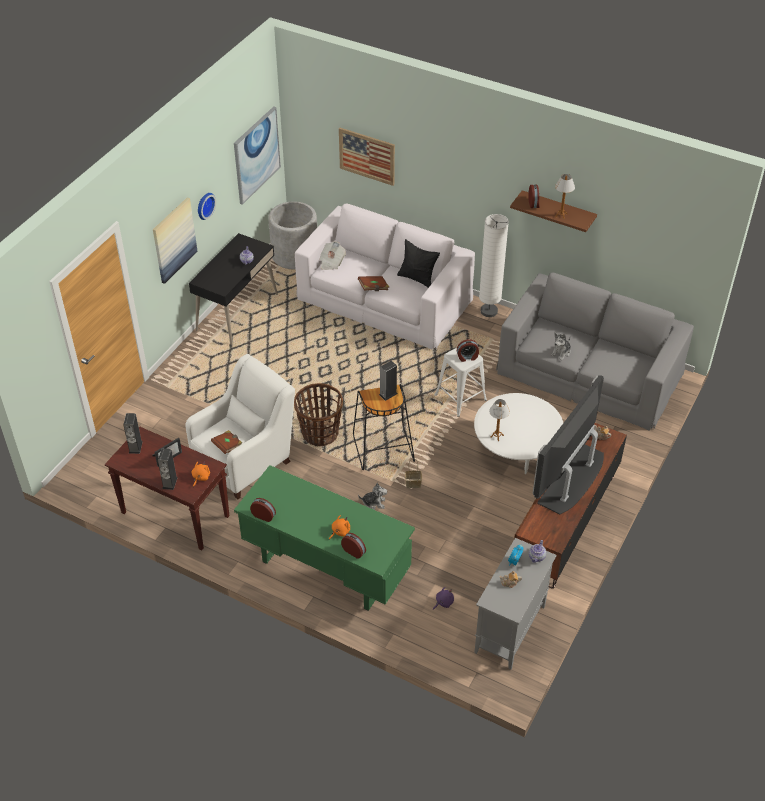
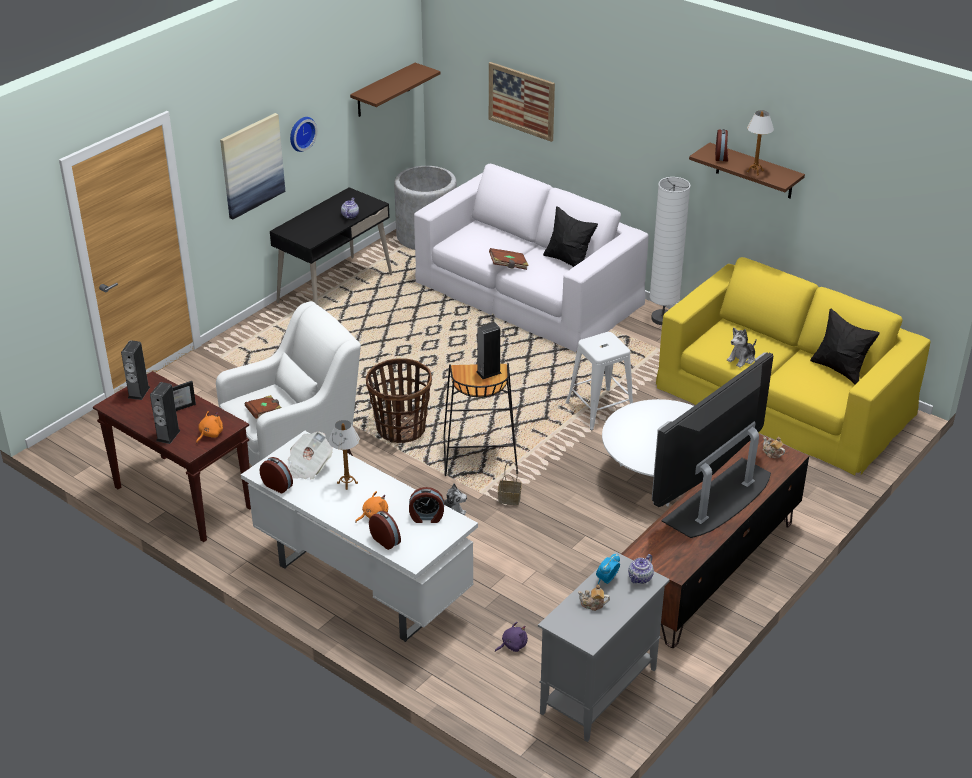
camera: 10 degrees right, 10 degrees down
(256, 155) = (383, 90): picture -> brown shelf
(325, 569) = (361, 585): green desk -> white desk
(331, 262) = (462, 234): newspaper -> newspaper (308, 466)
(467, 357) = (609, 346): alarm clock -> alarm clock (426, 517)
(497, 436) = (630, 445): table lamp -> table lamp (347, 483)
(590, 372) = (785, 399): grey sofa -> yellow sofa
(632, 354) = (840, 370): none -> black pillow

